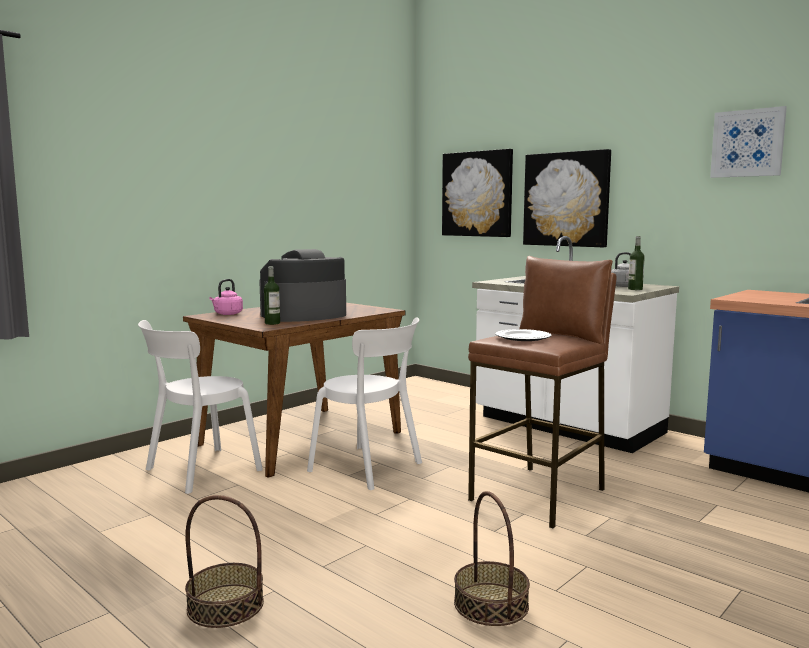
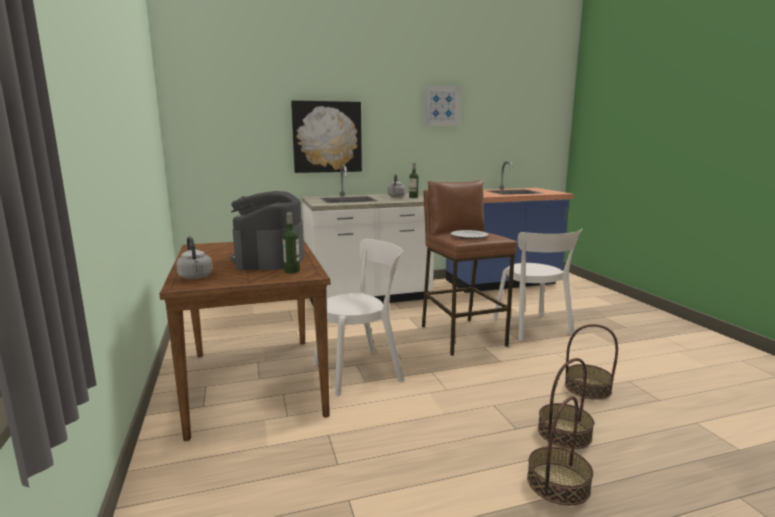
camera: 60 degrees left, 5 degrees up
(198, 471) = (265, 451): white chair -> white chair (533, 328)
(227, 314) = (196, 277): pink kettle -> grey kettle
(339, 598) = (564, 433): none -> basket
(477, 194) = (241, 131): picture -> none

